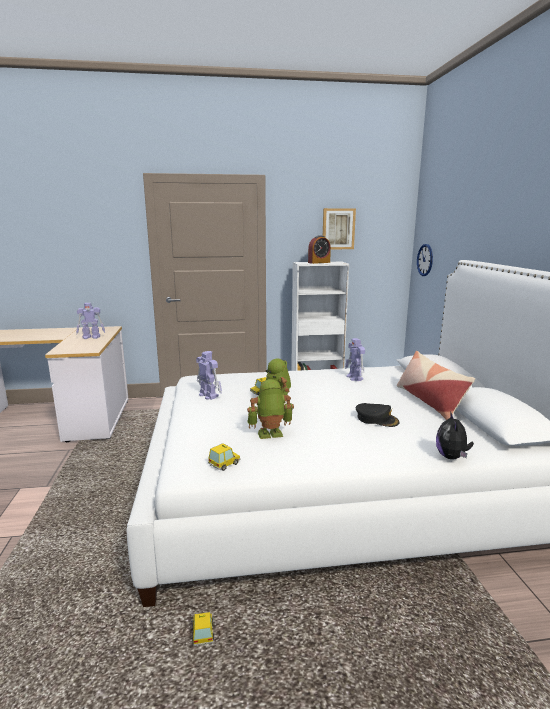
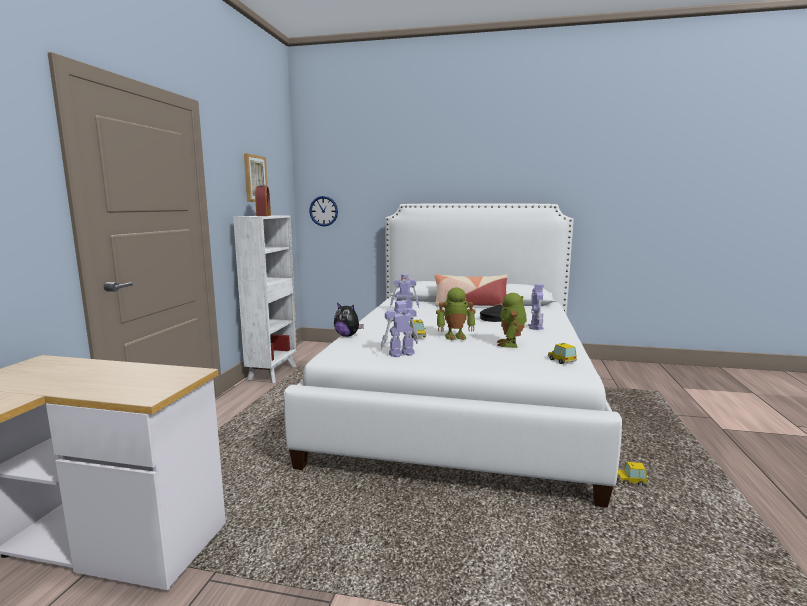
camera: 70 degrees left, 5 degrees down
(91, 337) = (88, 373): toy robot -> toy robot (535, 327)
(451, 457) = (557, 315): plush toy -> plush toy (347, 335)

